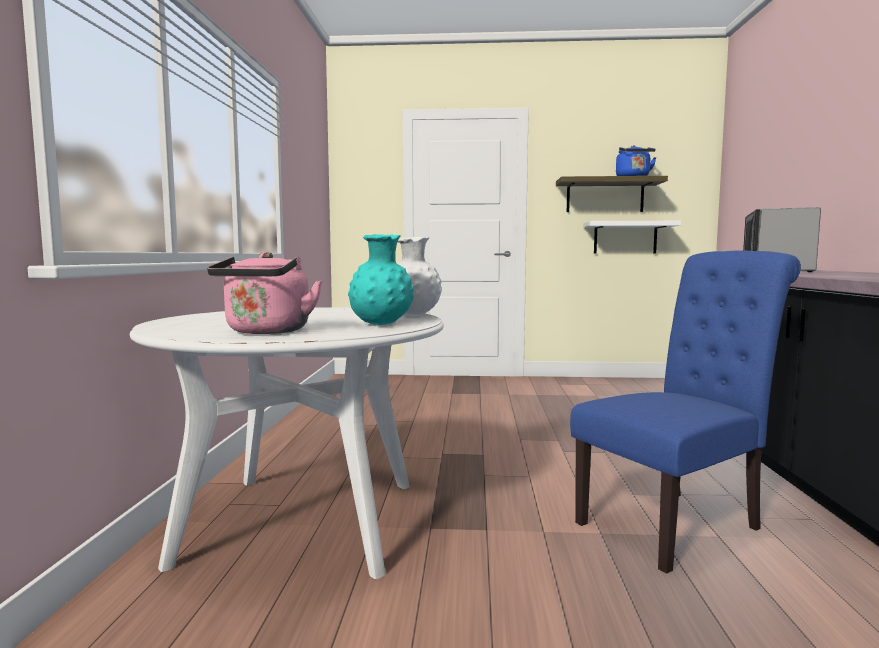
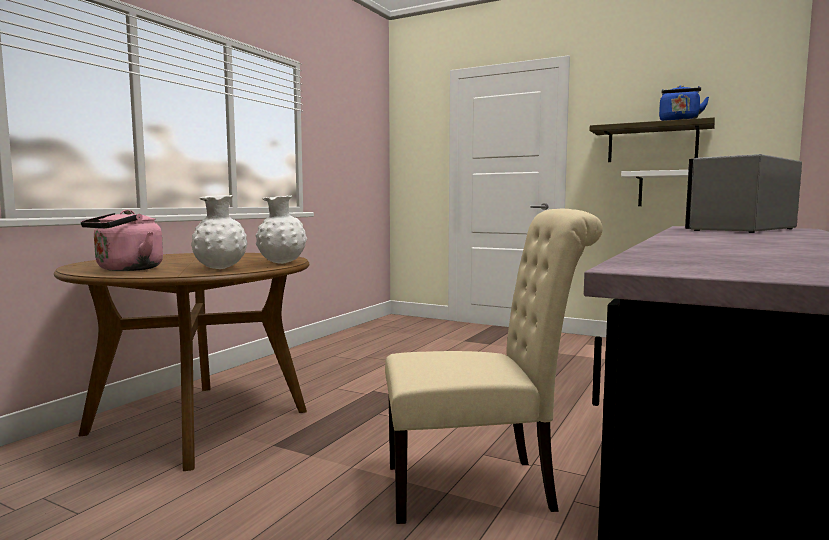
camera: 25 degrees right, 0 degrees up
(302, 521) = (199, 422): white dining table -> brown dining table
(381, 325) = (220, 269): turquoise vase -> white vase
(677, 523) = (480, 487): blue chair -> beige chair

